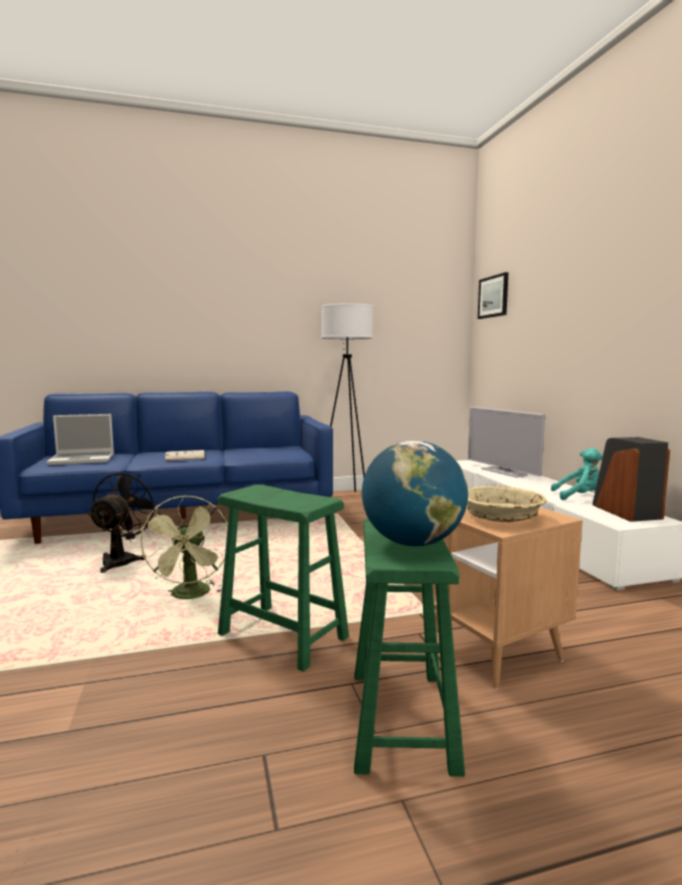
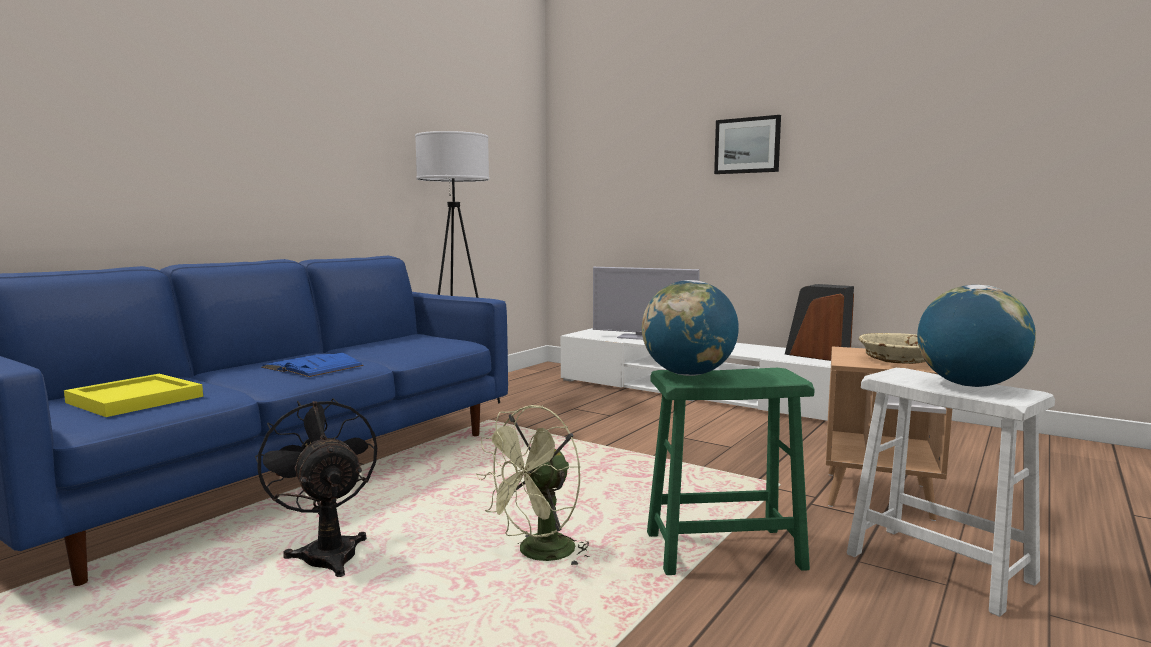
camera: 40 degrees left, 0 degrees up
(83, 459) = (136, 399): laptop -> yellow tray
(185, 456) = (312, 366): white book -> blue book
(190, 596) = (538, 555): green fan -> green fan turned 90 degrees clockwise
(261, 490) = (688, 374): none -> globe
(402, 719) = (939, 567): green stool -> white stool
(493, 296) = (585, 137): picture -> picture (747, 145)
(579, 496) = (758, 349): turquoise plush toy -> none

